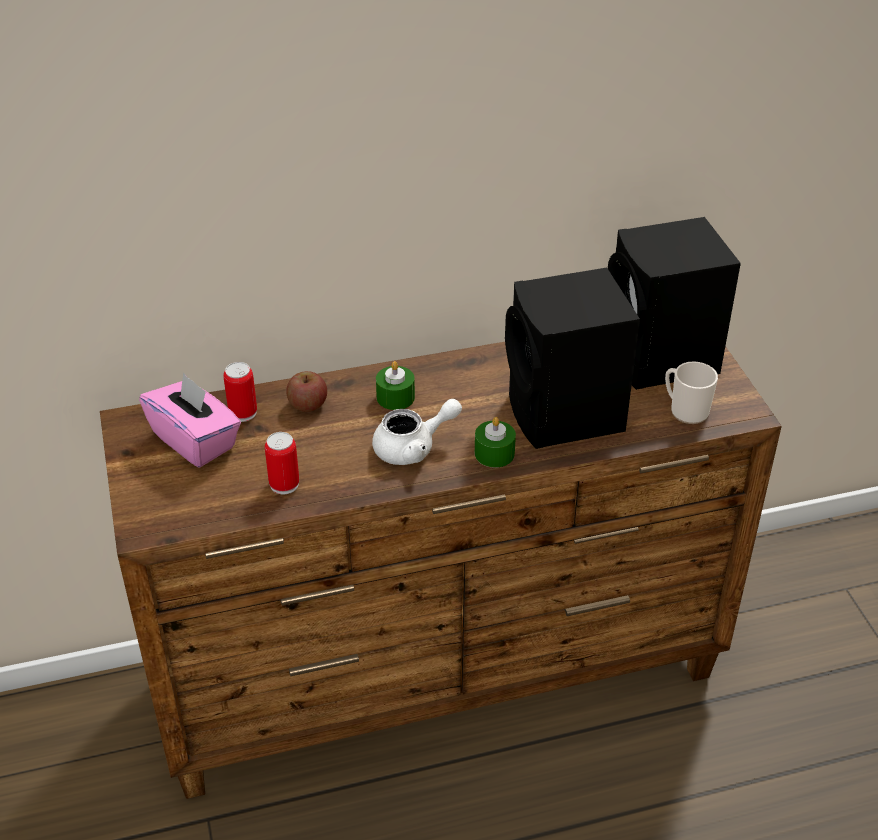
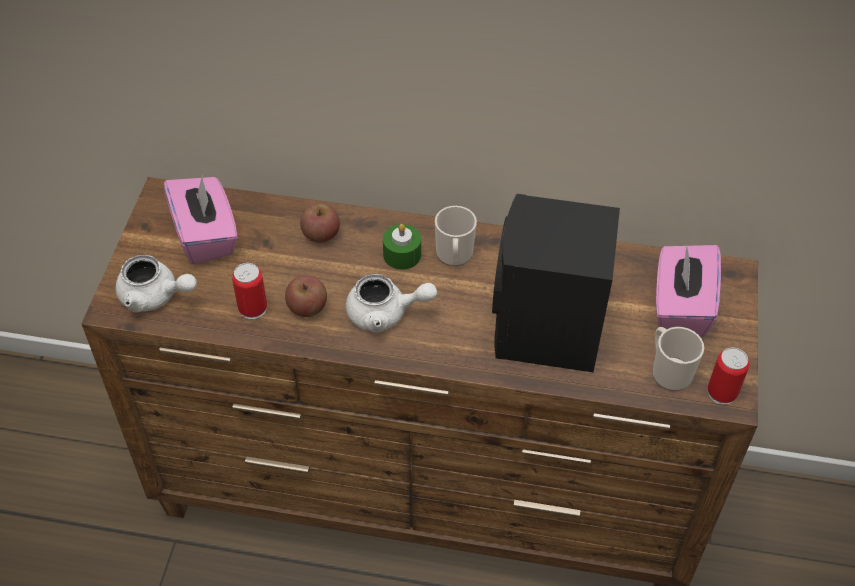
camera: 25 degrees right, 10 degrees up
(179, 506) = (155, 296): none -> white teapot
(243, 413) = (261, 222): can -> can (722, 392)
(336, 466) = (307, 307): none -> apple
(443, 383) = (454, 256): none -> mug
(494, 453) = (455, 348): green candle -> none
(662, 360) = (680, 306): black speaker -> pink tissue box

